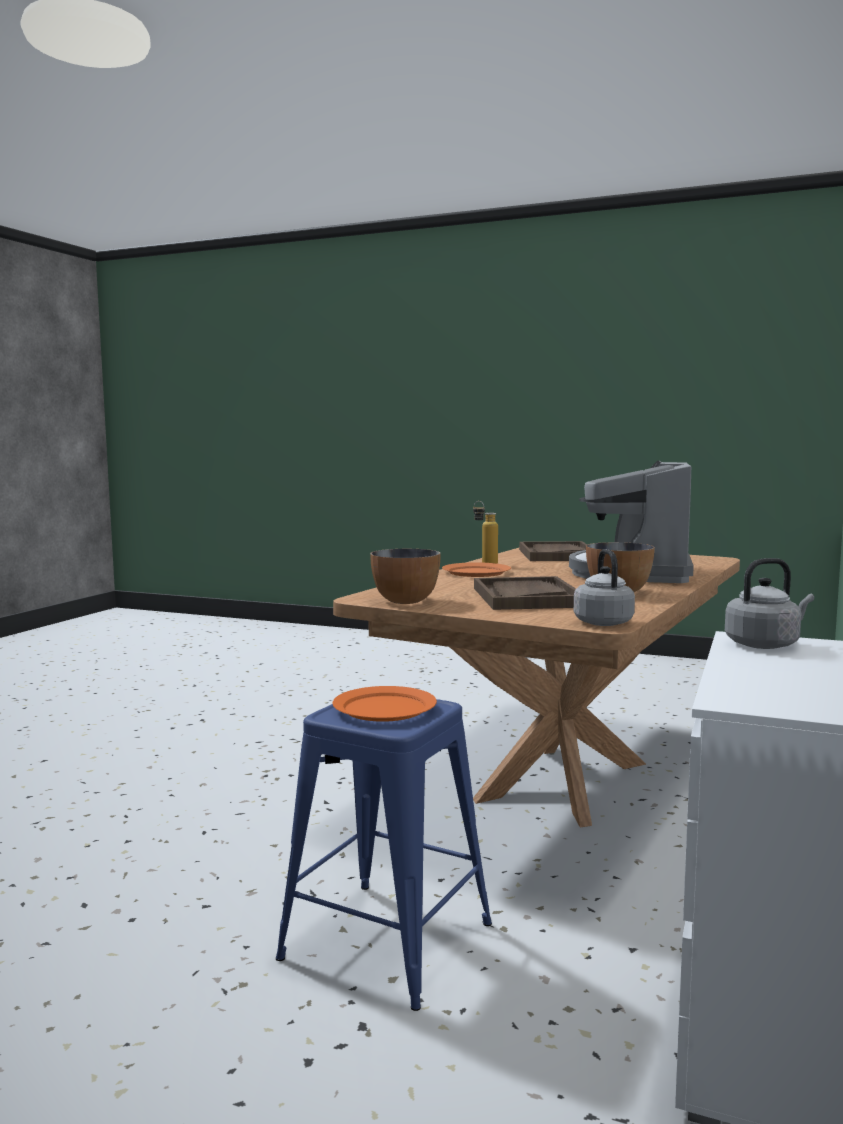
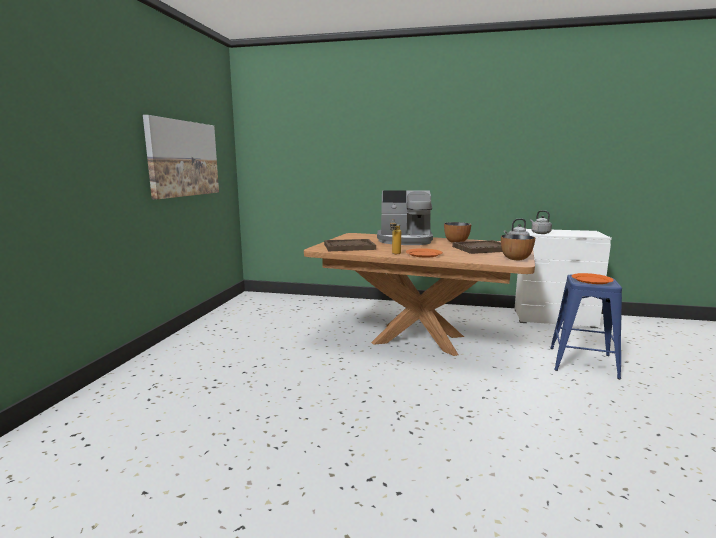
camera: 100 degrees left, 5 degrees up
(659, 406) = (183, 158): none -> picture

